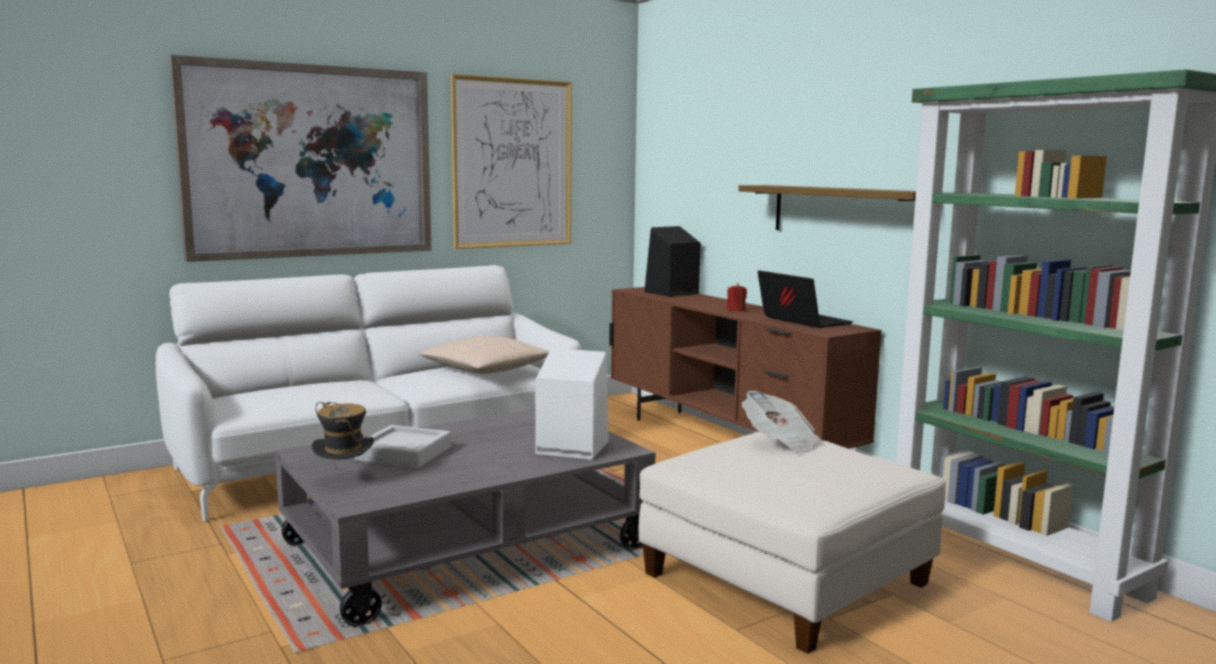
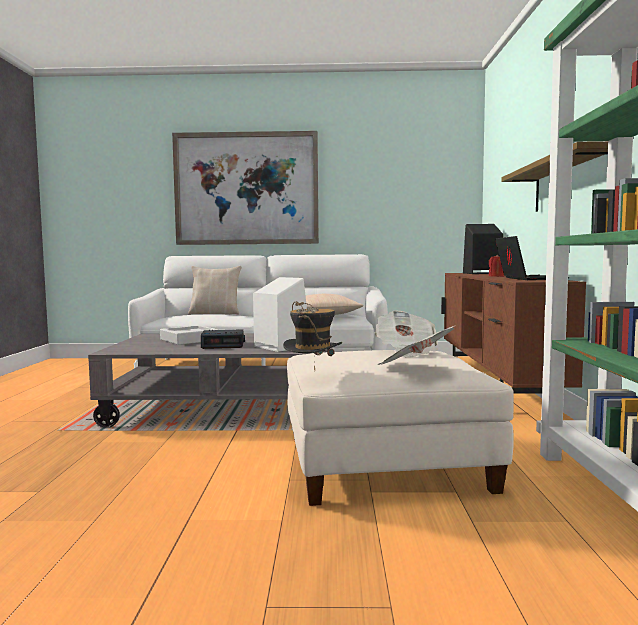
camera: 35 degrees right, 5 degrees down
(299, 383) = (215, 313): none -> beige pillow
(344, 479) = (134, 344): hat -> hat (313, 377)
(486, 457) = (223, 345): none -> alarm clock
(512, 163) = (380, 187): picture -> none
(856, 472) = (415, 368): none -> newspaper

